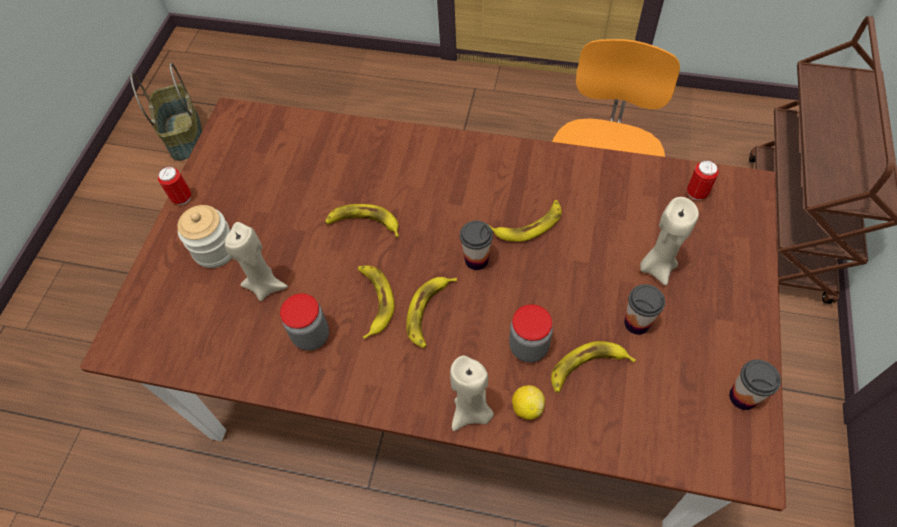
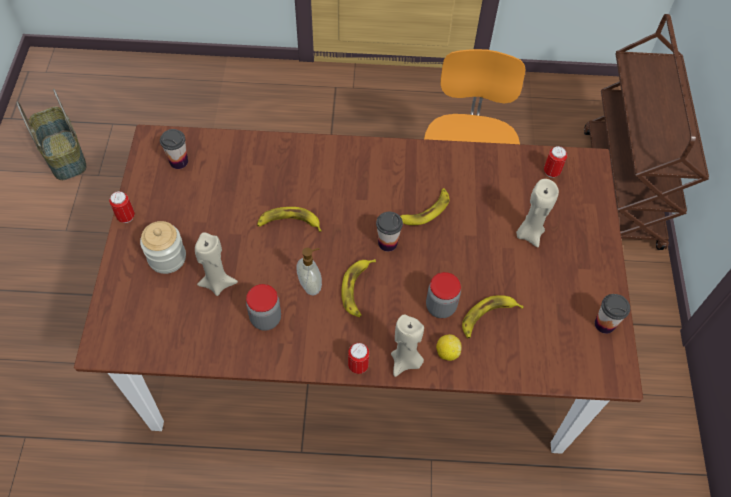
camera: 15 degrees left, 0 degrees up
(373, 301) = (311, 285): banana -> soap dispenser
(411, 410) = (358, 366): none -> can
(637, 323) = (520, 278): cup -> cup (179, 161)

